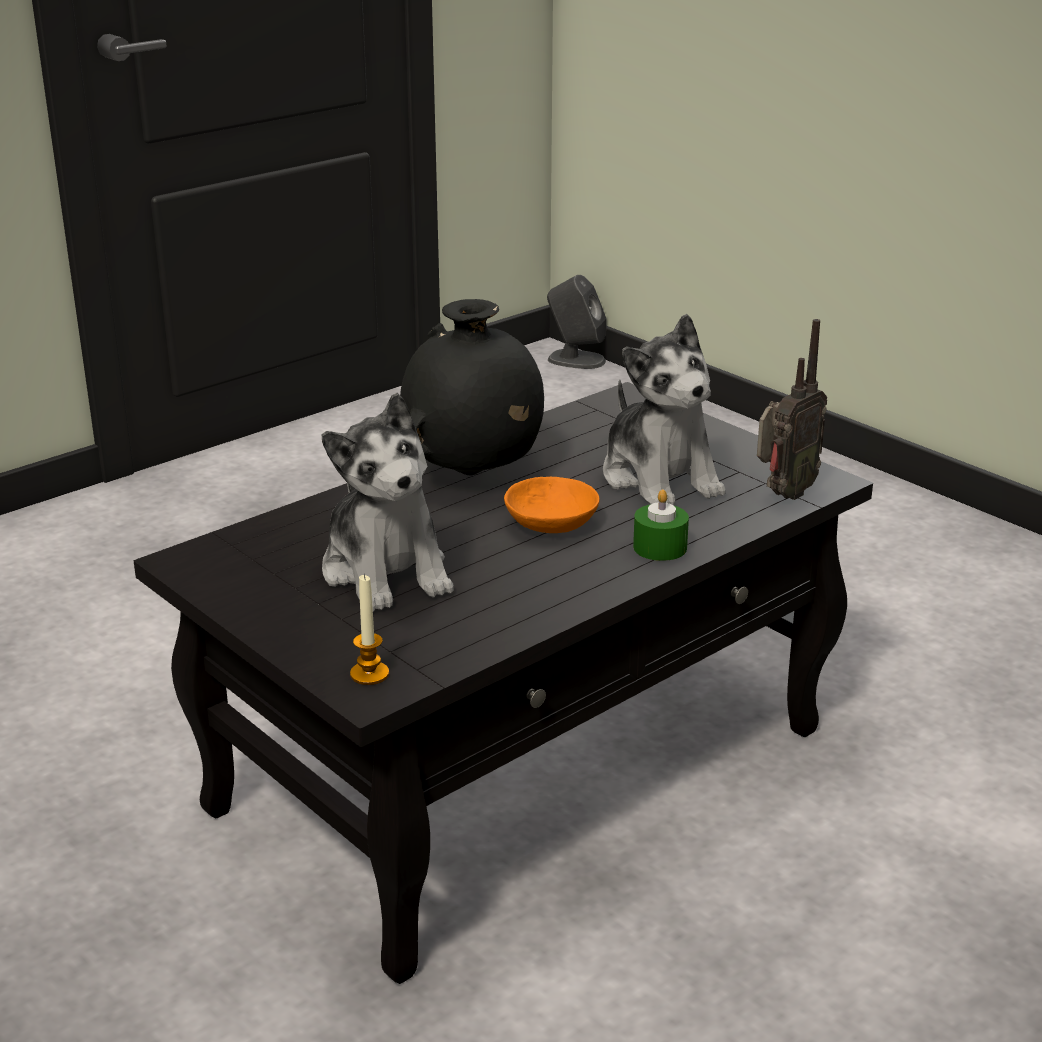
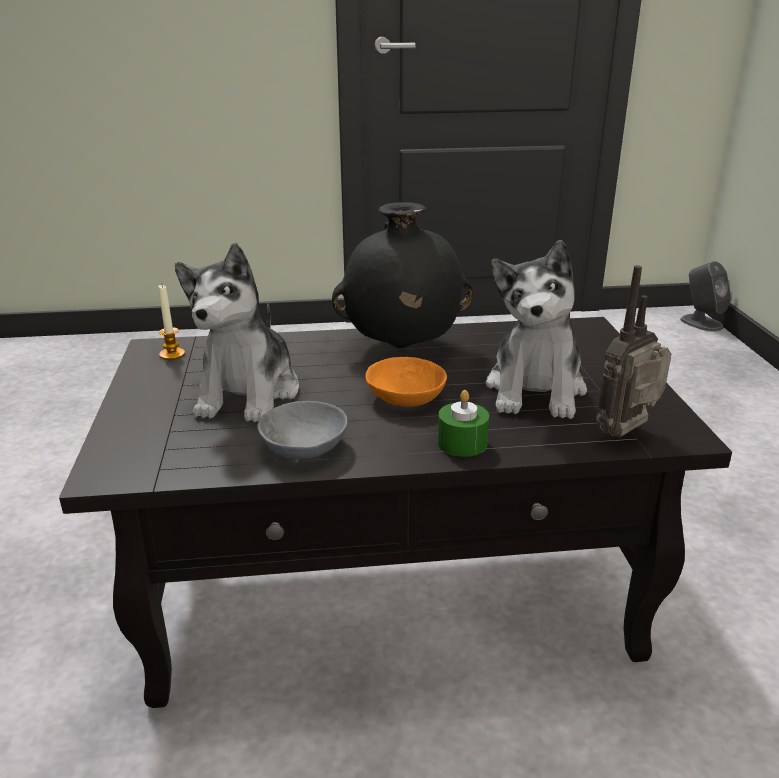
camera: 35 degrees right, 0 degrees up
(369, 674) = (126, 460): candle -> candle (172, 354)
(528, 601) = (305, 448): none -> grey bowl
(783, 494) = (628, 435): radio -> radio turned 150 degrees clockwise

